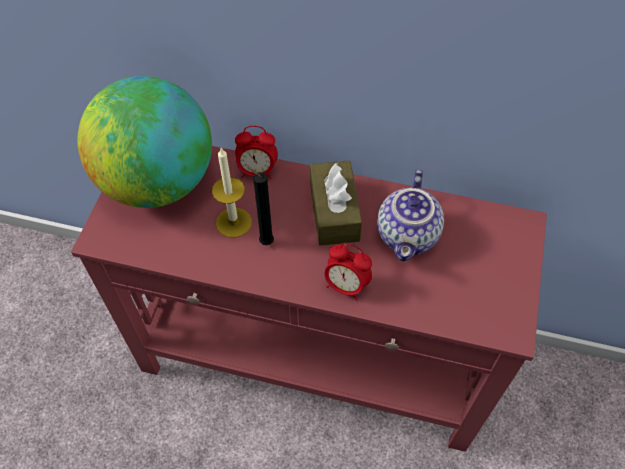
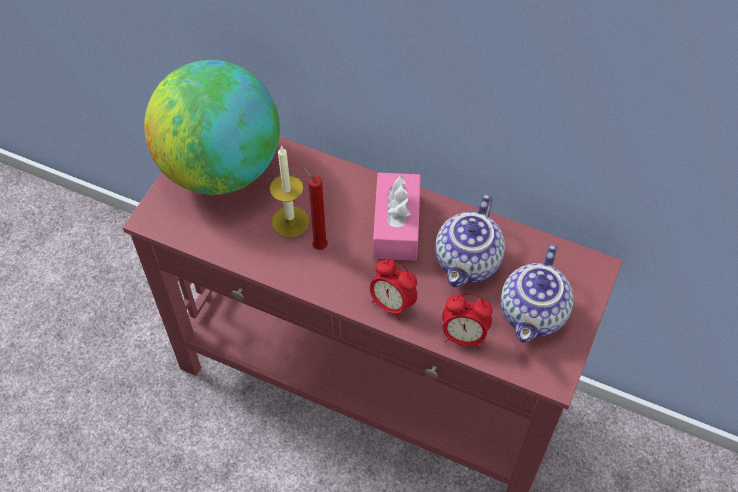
camera: 10 degrees right, 0 degrees up
(257, 171) = (325, 171): alarm clock -> alarm clock (463, 336)
(264, 241) = (318, 245): black candle -> red candle
(334, 212) = (396, 226): brown tissue box -> pink tissue box
(480, 275) = (534, 314): none -> teapot

